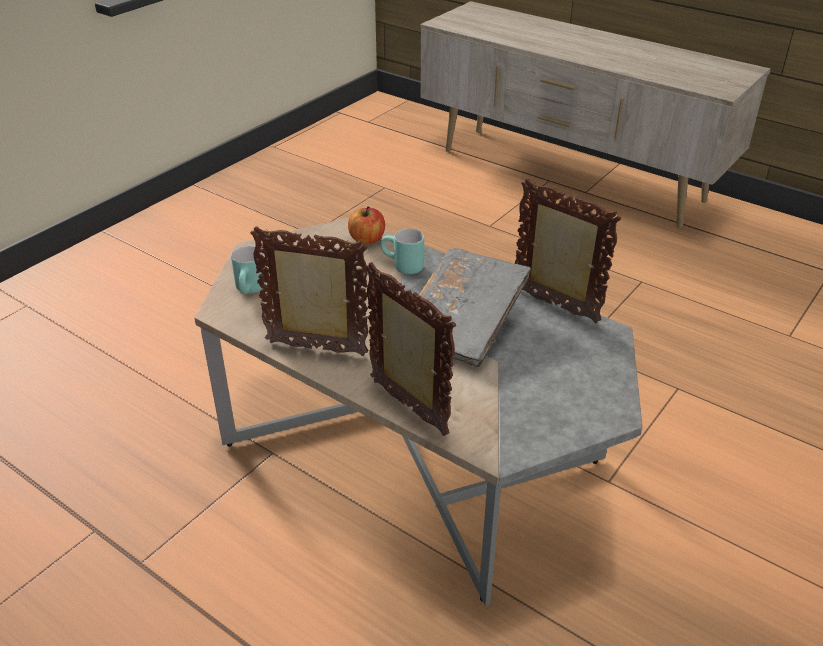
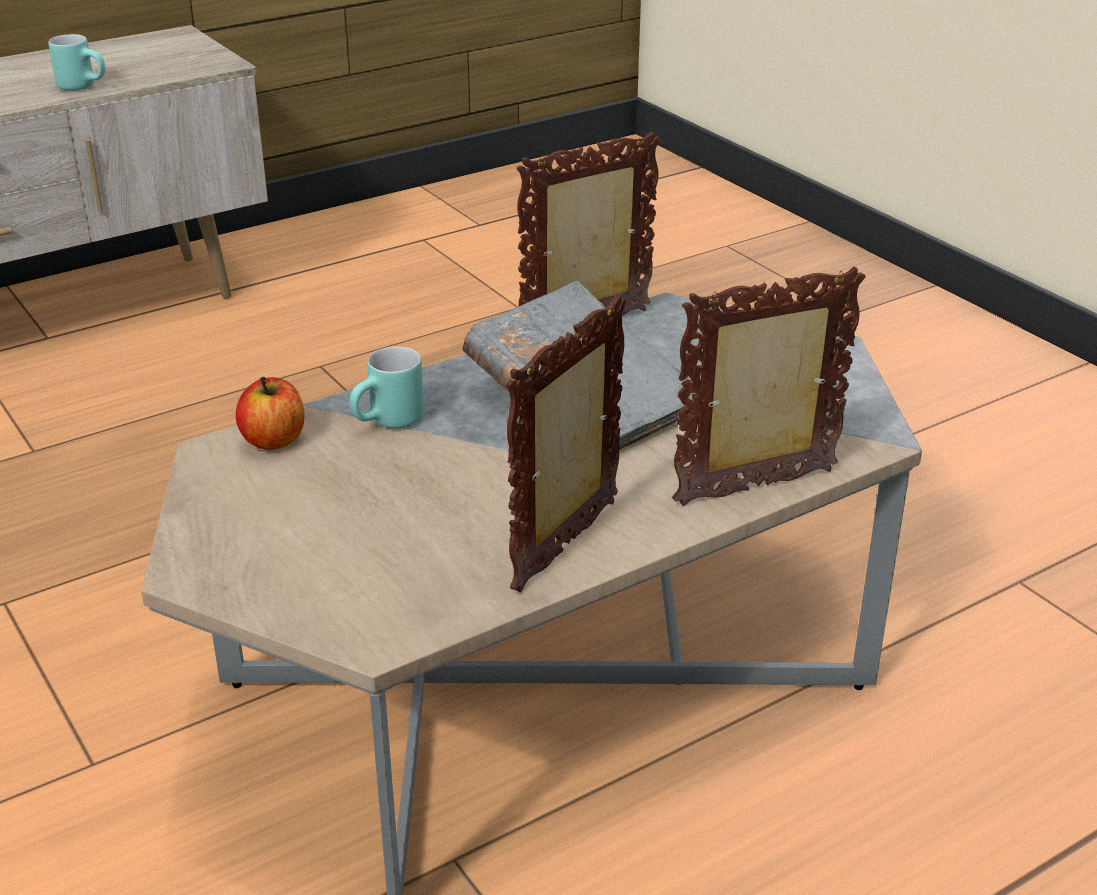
camera: 70 degrees left, 5 degrees down
(251, 290) = (337, 591): turquoise mug -> turquoise mug (84, 86)

